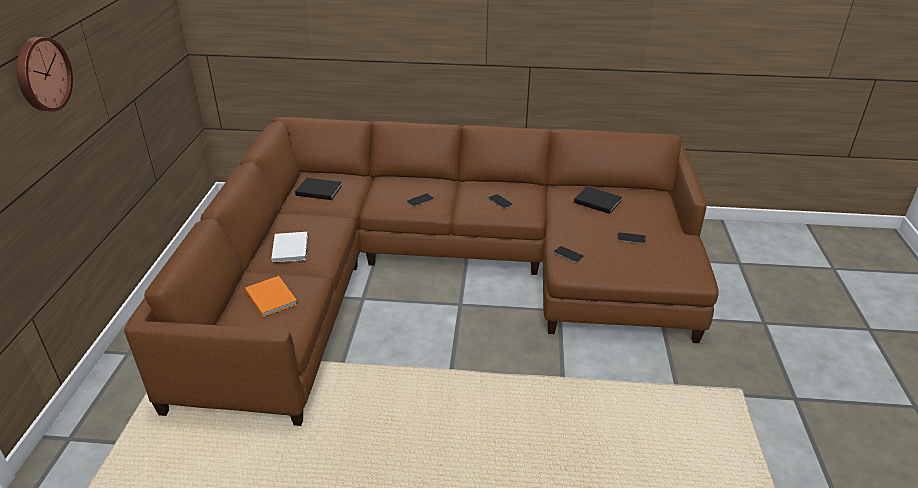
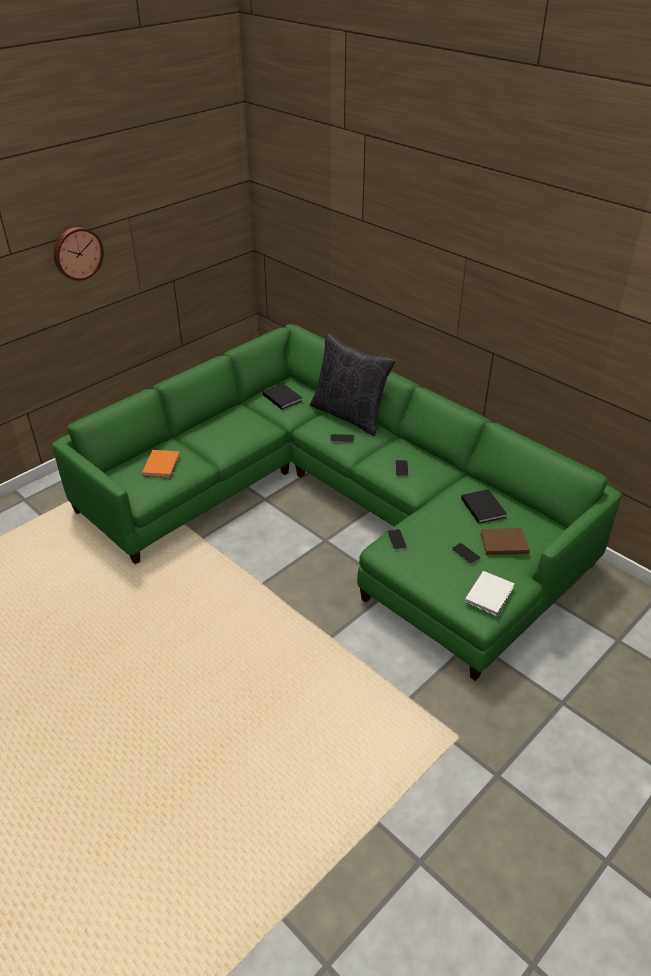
camera: 40 degrees right, 5 degrees up
(291, 248) = (213, 435): white book -> white book (490, 594)
(399, 181) = (349, 415): none -> black pillow
(437, 272) = (338, 506): brown sofa -> green sofa
(643, 218) = (502, 542): none -> brown book

